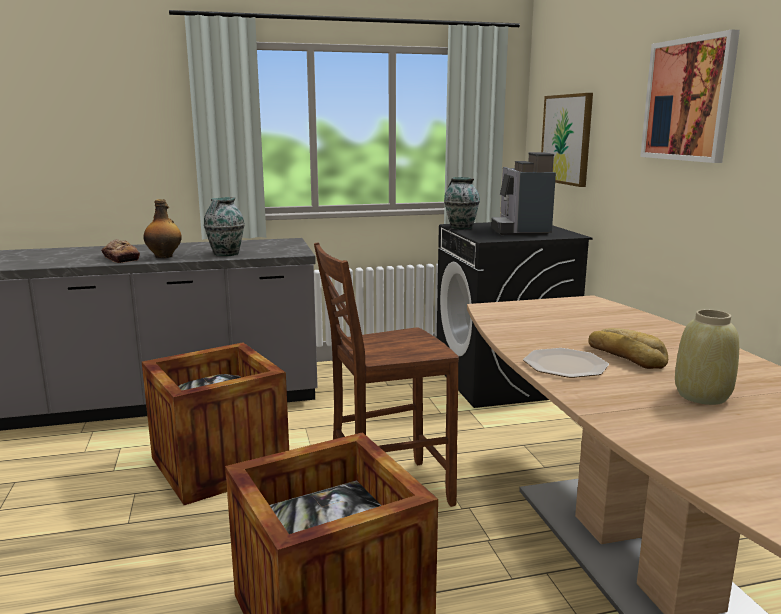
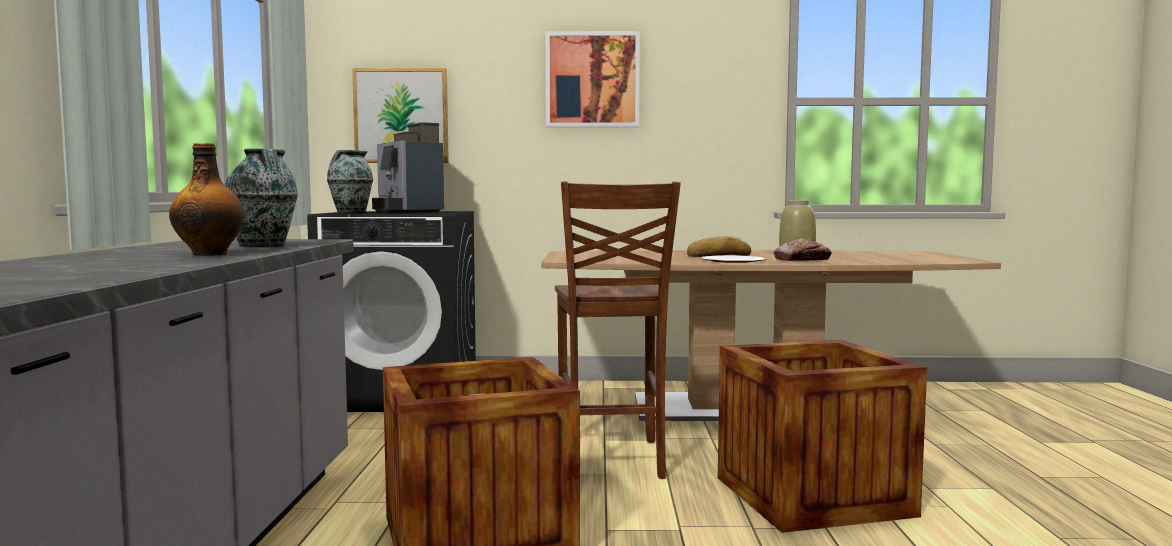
camera: 75 degrees left, 10 degrees down
(121, 258) = (166, 261): bread -> bread (802, 260)
(520, 230) = (406, 212): coffee machine -> coffee machine turned 45 degrees clockwise

